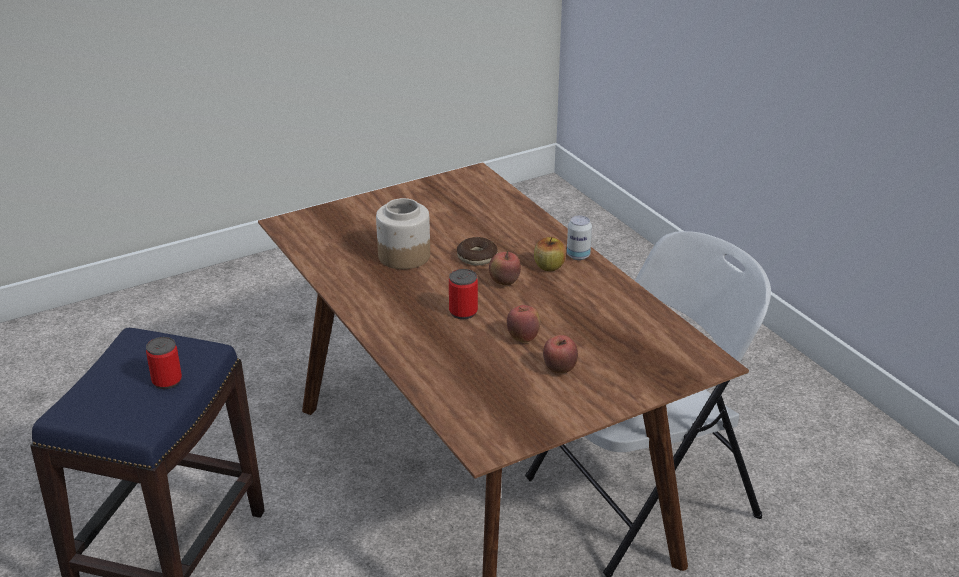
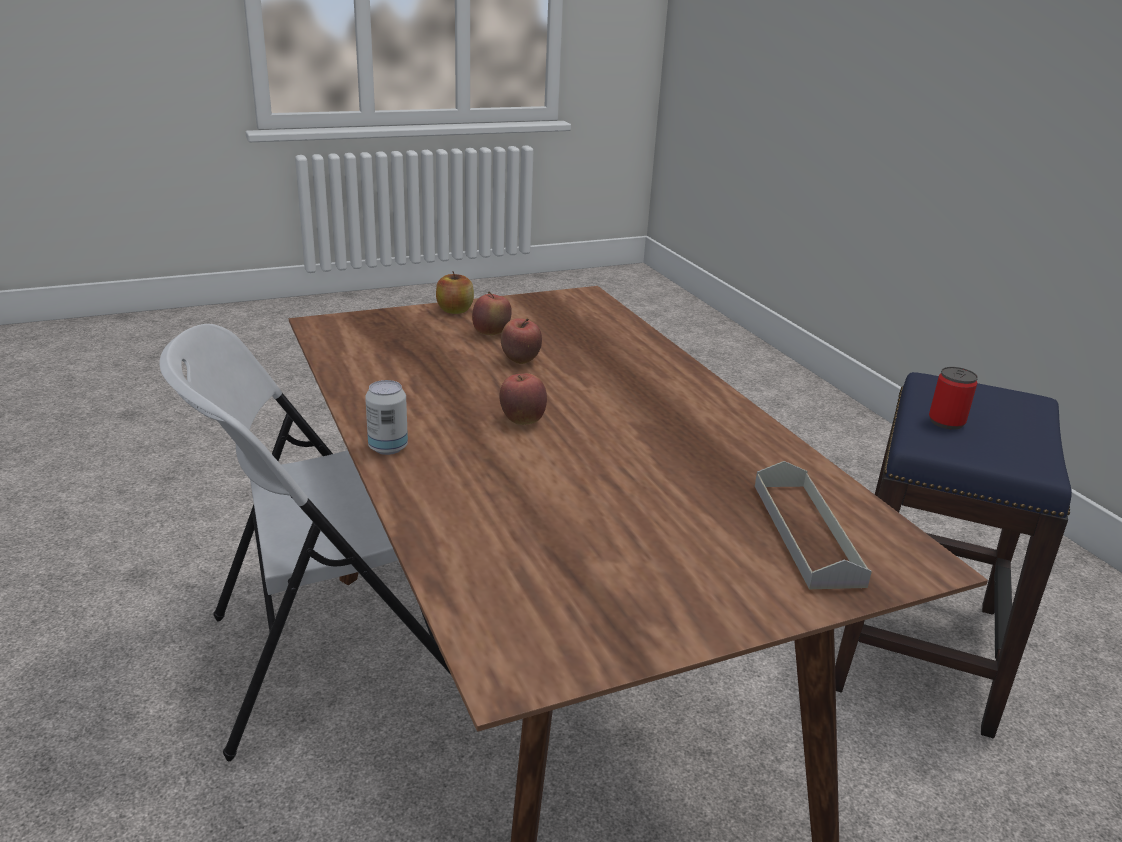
camera: 175 degrees left, 5 degrees down
(339, 232) = (806, 533): none -> grey tray
(403, 256) = (677, 475): jar -> none
(463, 312) = (589, 392): can -> none
(477, 257) = (554, 461): donut -> none
(549, 266) = (444, 436): apple -> apple (455, 310)

